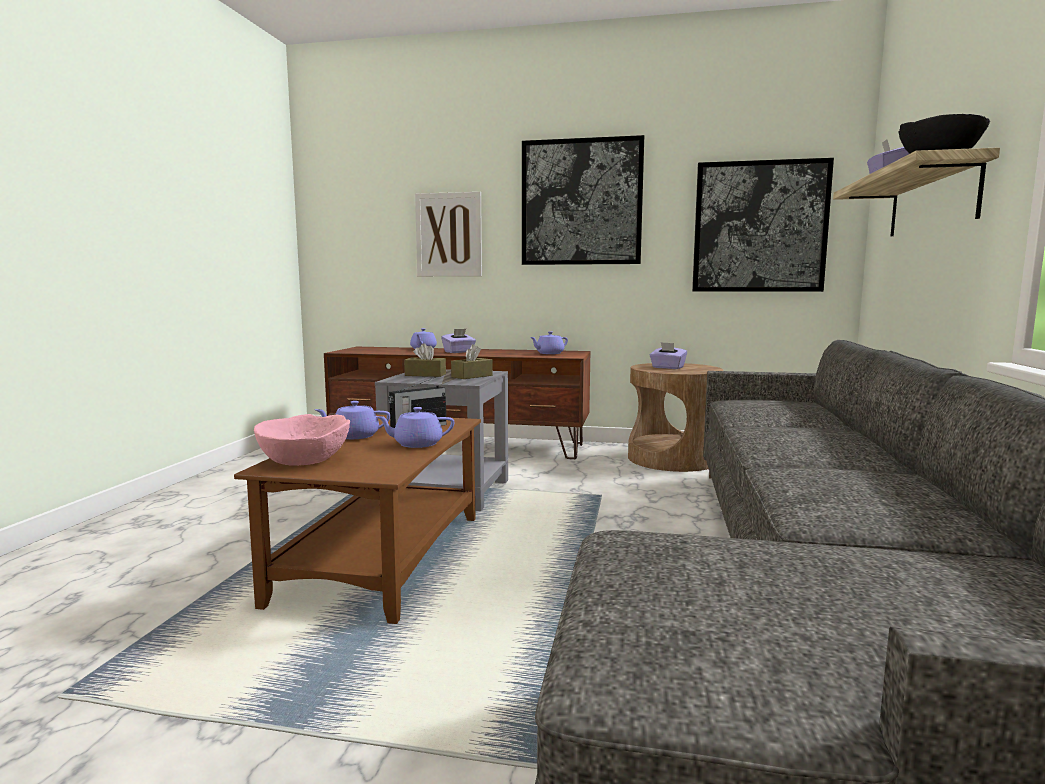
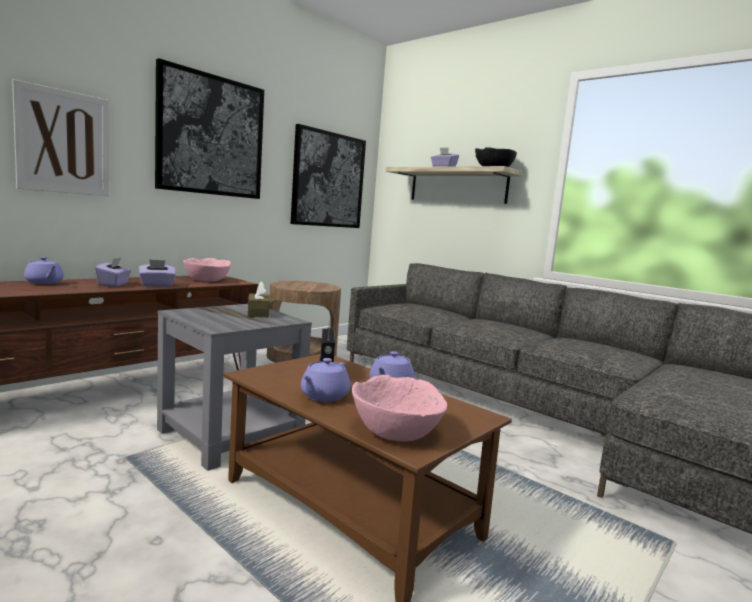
camera: 60 degrees left, 0 degrees up
(425, 375) = (212, 317): brown tissue box -> none
(549, 353) = (207, 280): purple teapot -> pink bowl
(667, 367) = (302, 286): purple tissue box -> purple tissue box (157, 285)

